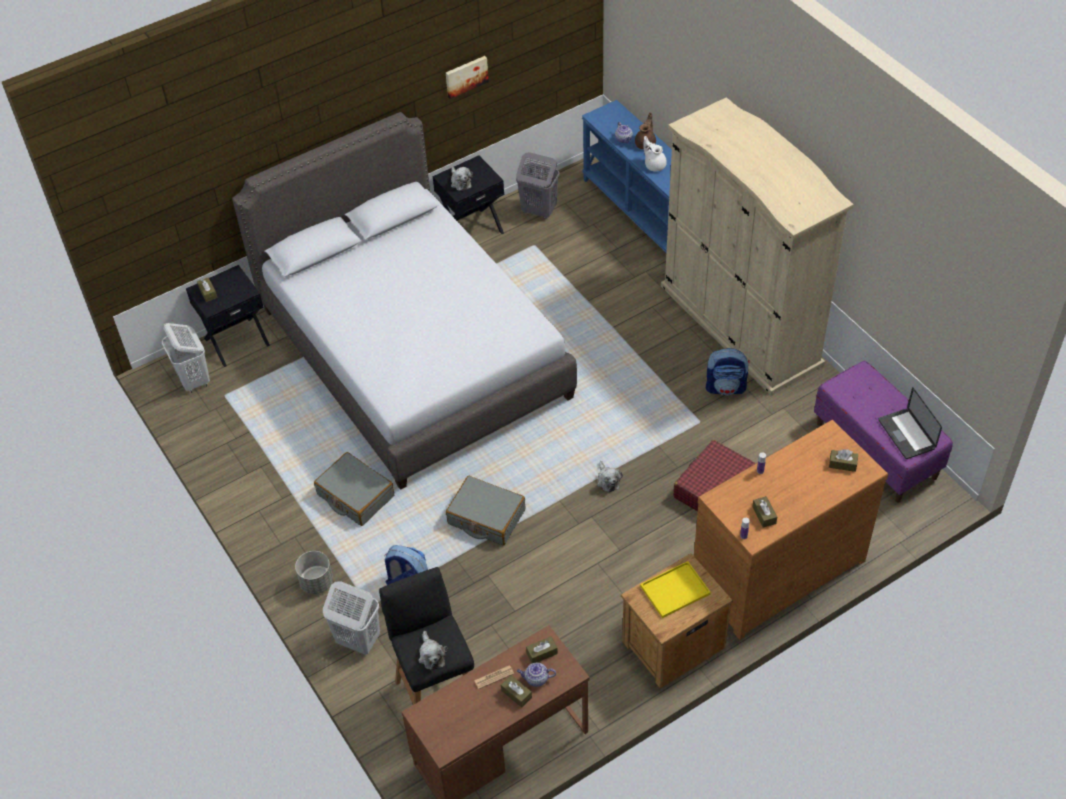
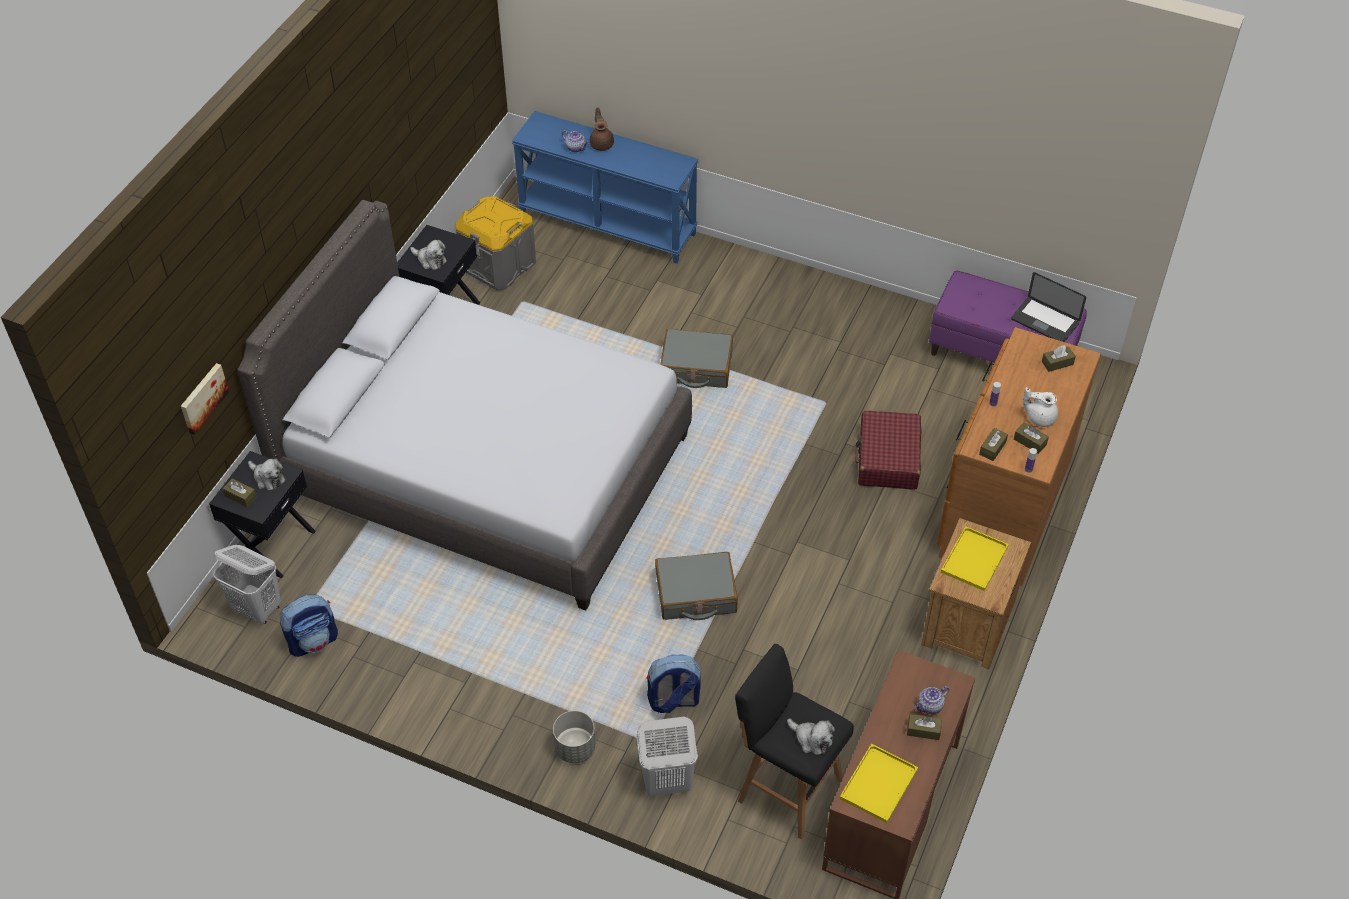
camera: 35 degrees left, 0 degrees up
(355, 495) = (543, 640): grey suitcase -> grey suitcase (696, 367)
(449, 715) = (878, 785): none -> yellow tray
(466, 76) = (406, 135): picture -> picture (202, 398)
(494, 677) = (889, 726): newspaper -> none
(538, 211) = (498, 264): grey laundry basket -> grey storage box
(542, 653) = (914, 679): brown tissue box -> brown tissue box (992, 448)
(608, 480) = (784, 499): plush toy -> plush toy (267, 478)
(654, 165) = (628, 161): white teapot -> white teapot (1039, 417)
(726, 387) = (823, 358): backpack -> backpack (313, 641)
(740, 324) = (789, 293): beige wardrobe -> none

